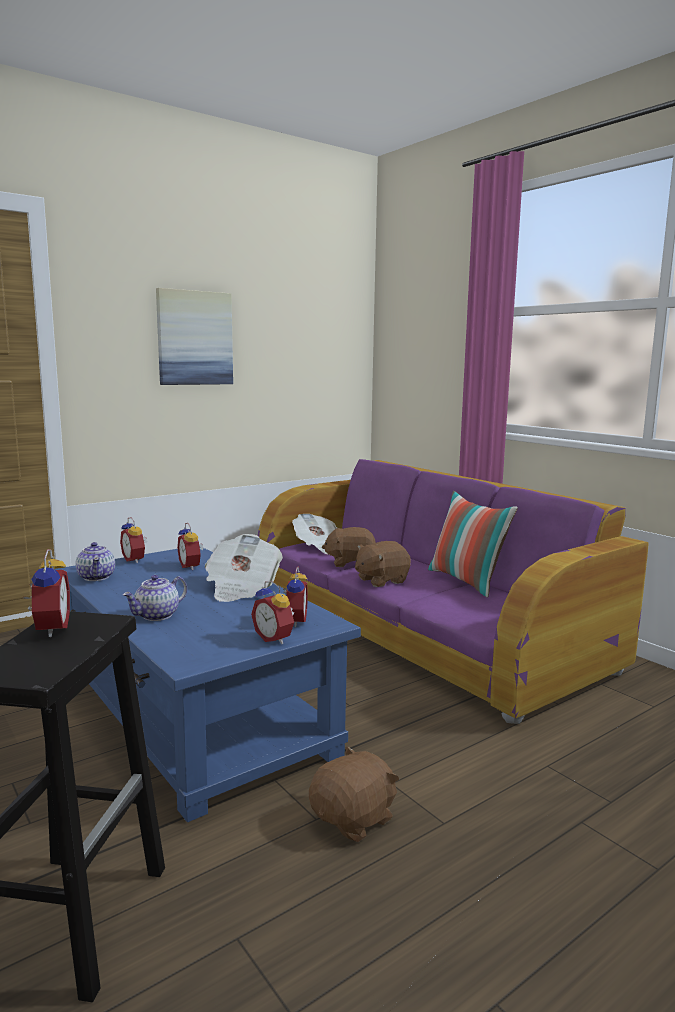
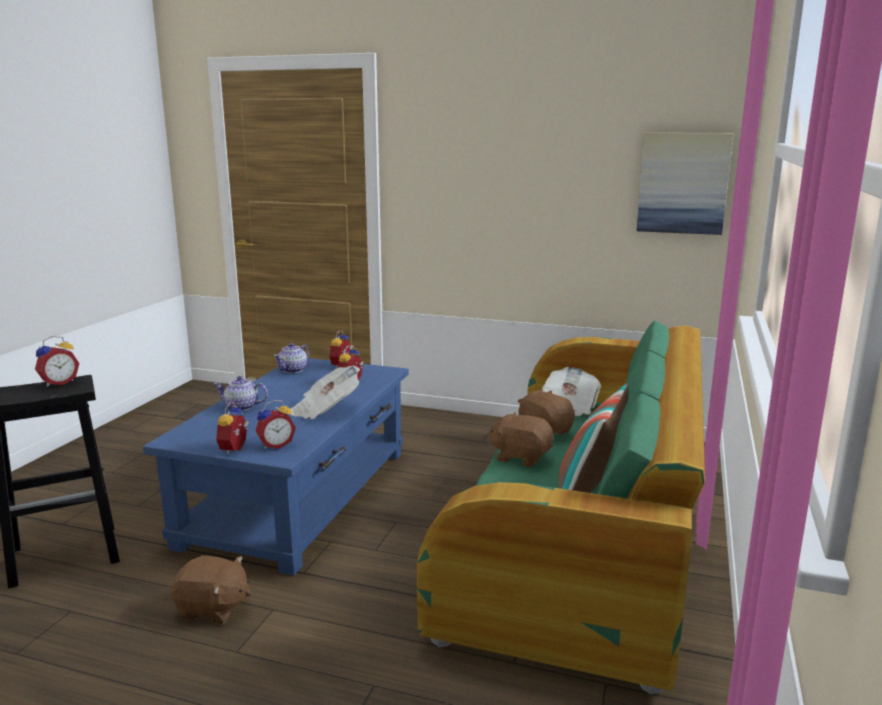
camera: 55 degrees right, 5 degrees up
(194, 338) = (502, 169): picture -> picture (683, 183)
(422, 627) = (582, 530): purple sofa -> green sofa

